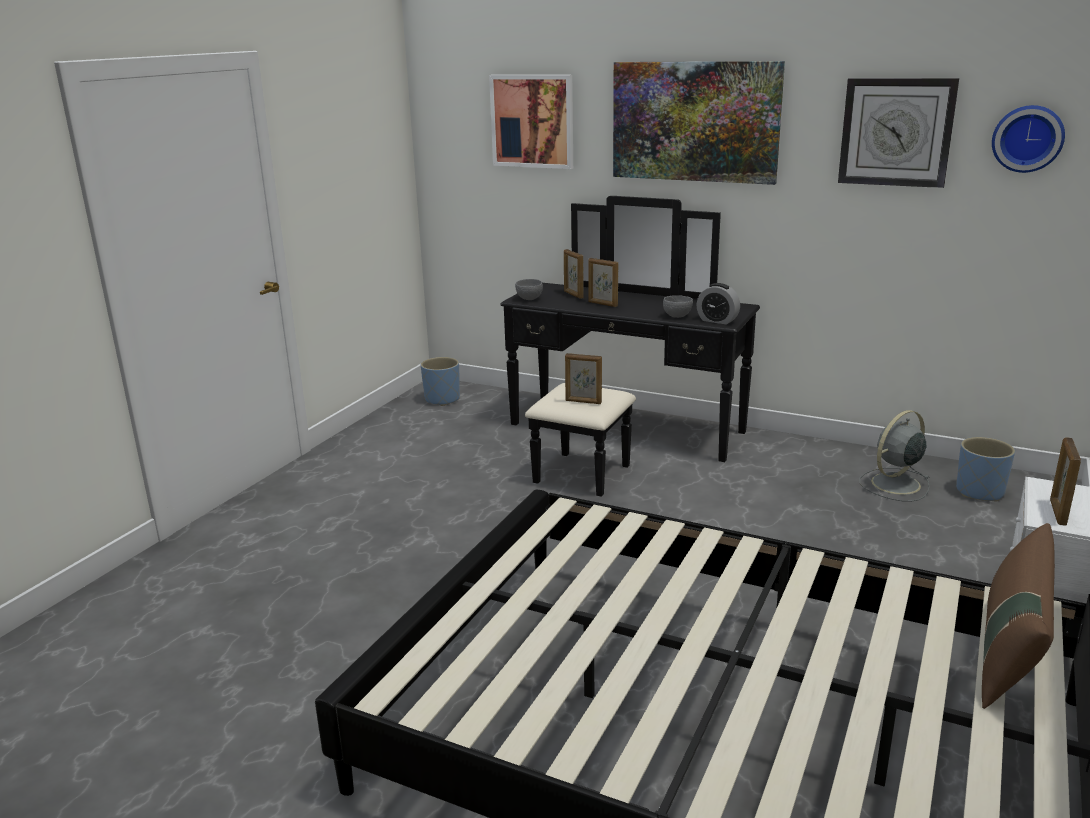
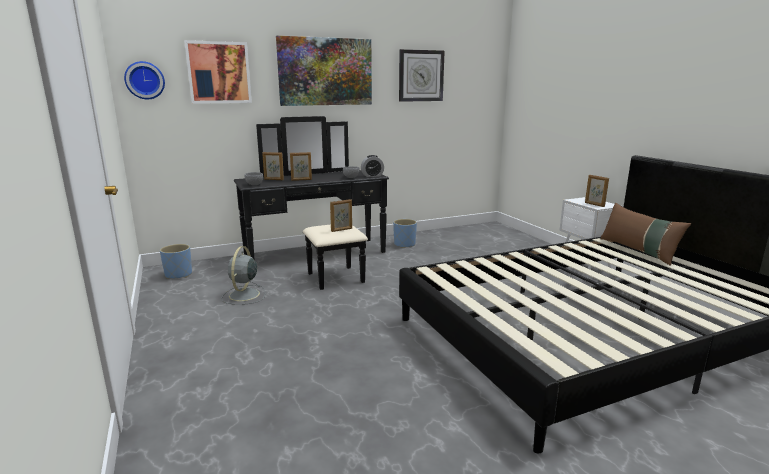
camera: 50 degrees left, 5 degrees down
(894, 484) = (454, 239): grey fan -> grey fan (243, 295)
(980, 492) = (481, 233): blue planter -> blue planter (405, 244)
(1027, 138) = (468, 77): wall clock -> wall clock (145, 80)

